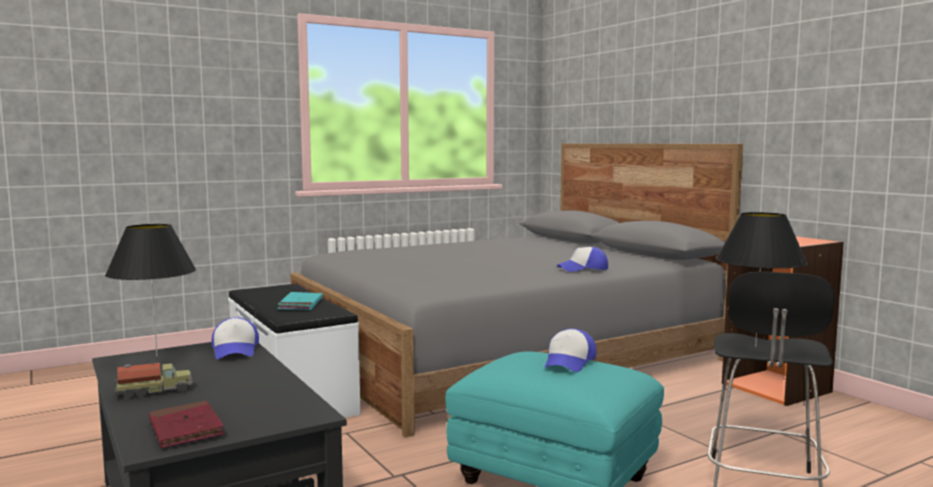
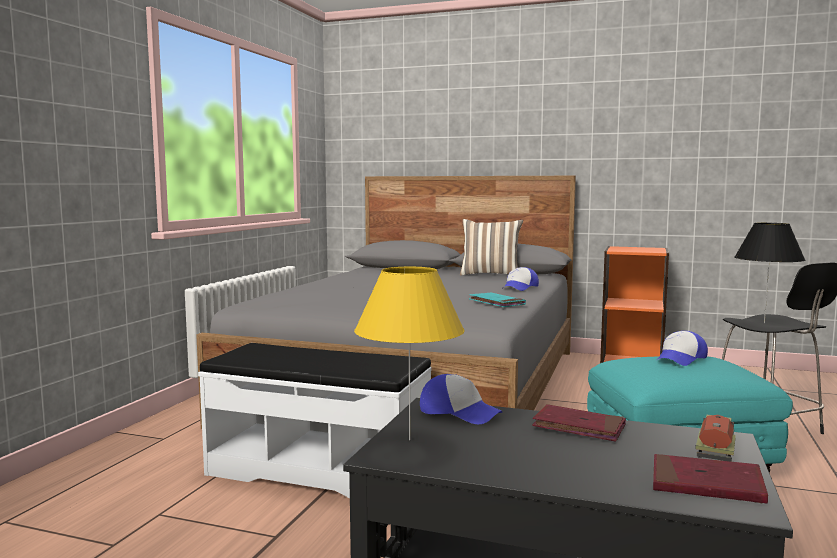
camera: 40 degrees left, 0 degrees up
(154, 392) = (552, 468): toy truck -> toy truck (716, 450)
(156, 356) = (409, 440): black table lamp -> yellow table lamp
(259, 378) = (579, 427): none -> red book
(300, 304) = (345, 359): turquoise book -> turquoise book (496, 303)
(569, 362) = (681, 359): cap -> cap turned 60 degrees clockwise
(617, 254) = (490, 275): none -> pillow

